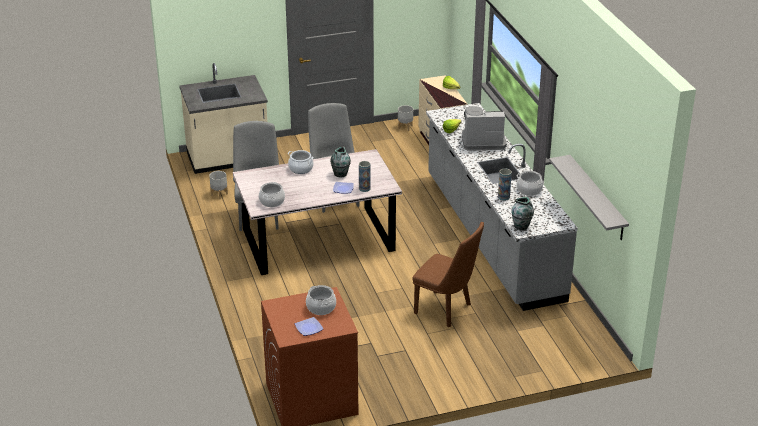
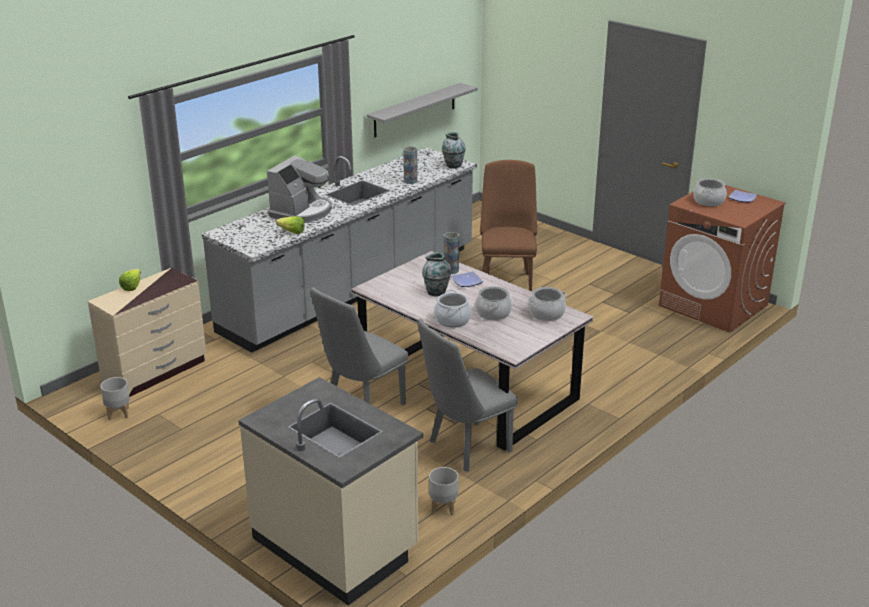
camera: 120 degrees left, 5 degrees down
(482, 141) = (302, 212): coffee machine -> coffee machine turned 120 degrees counterclockwise
(529, 190) = (382, 174): cooking pot -> cooking pot (493, 313)

